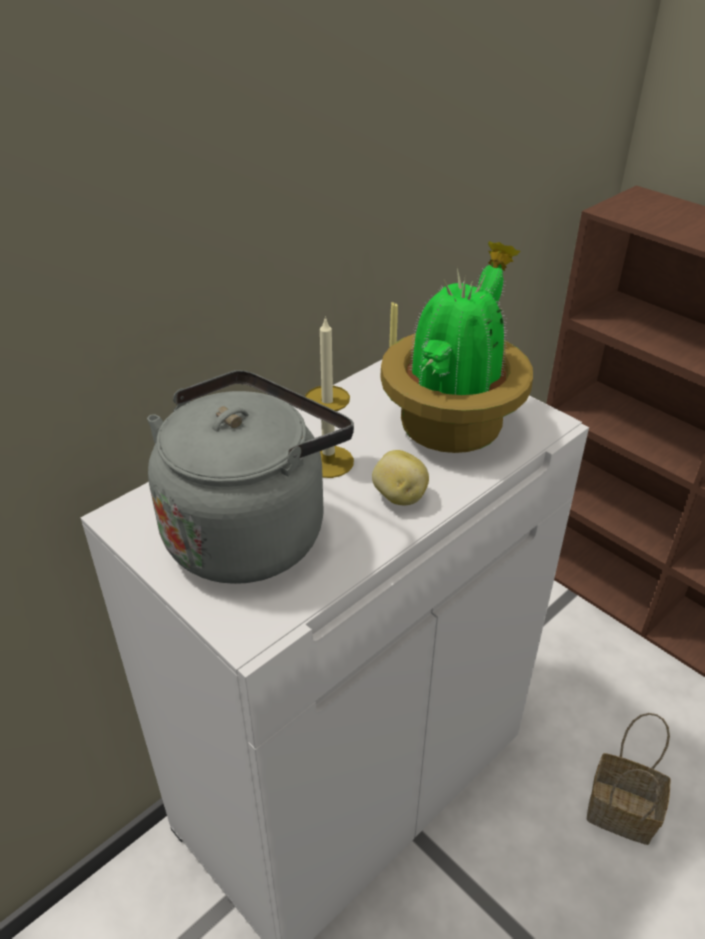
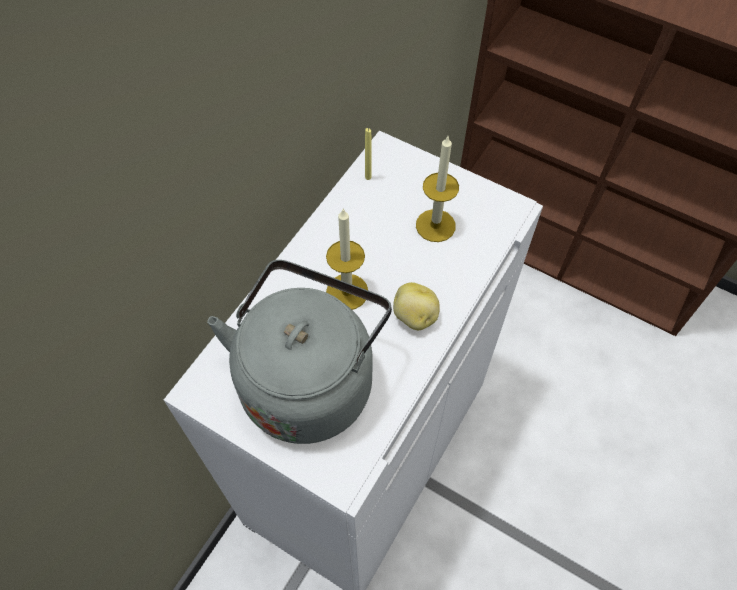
camera: 15 degrees left, 20 degrees up
(453, 423) = (435, 225): potted plant -> candle
(624, 811) = (566, 424): basket -> none

